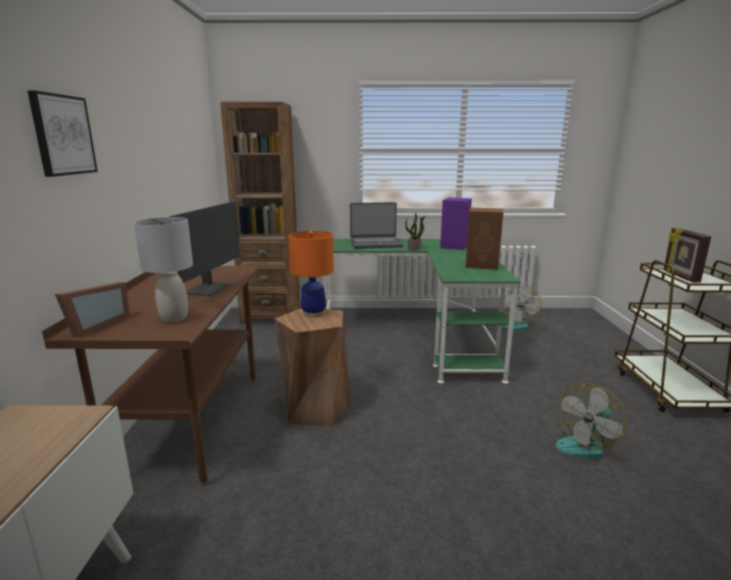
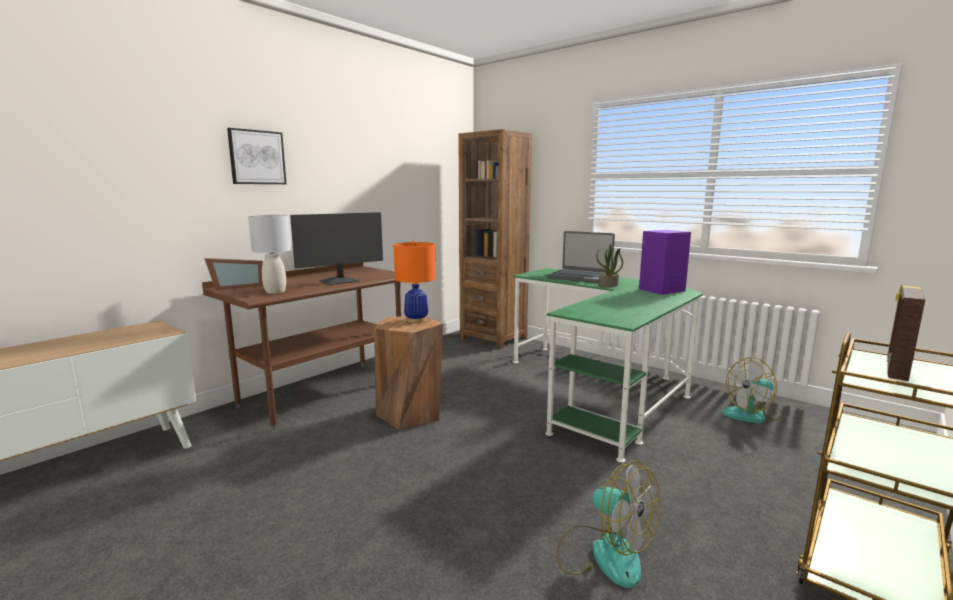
camera: 40 degrees right, 5 degrees down
(483, 265) = (636, 309): brown speaker -> none
(585, 444) = (604, 553): fan -> fan turned 135 degrees counterclockwise

